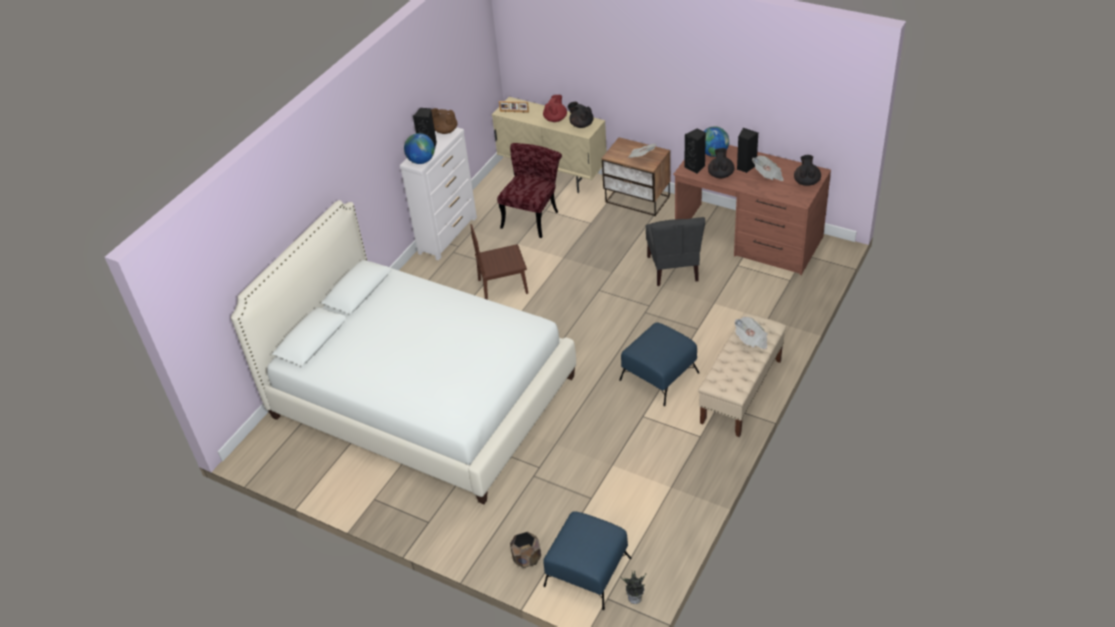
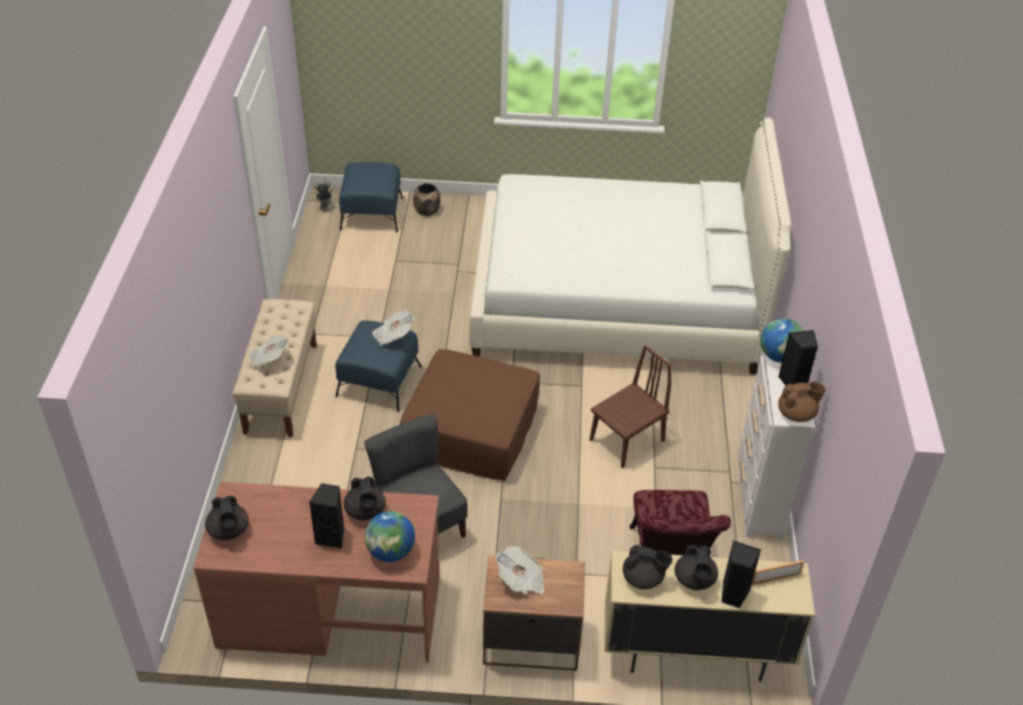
camera: 150 degrees right, 0 degrees up
(555, 119) = (694, 580): red teapot -> black teapot
(607, 319) = (471, 431): none -> brown ottoman
(695, 167) = (409, 516): black speaker -> black speaker (733, 594)
(768, 176) = (291, 528): newspaper -> newspaper (393, 336)

